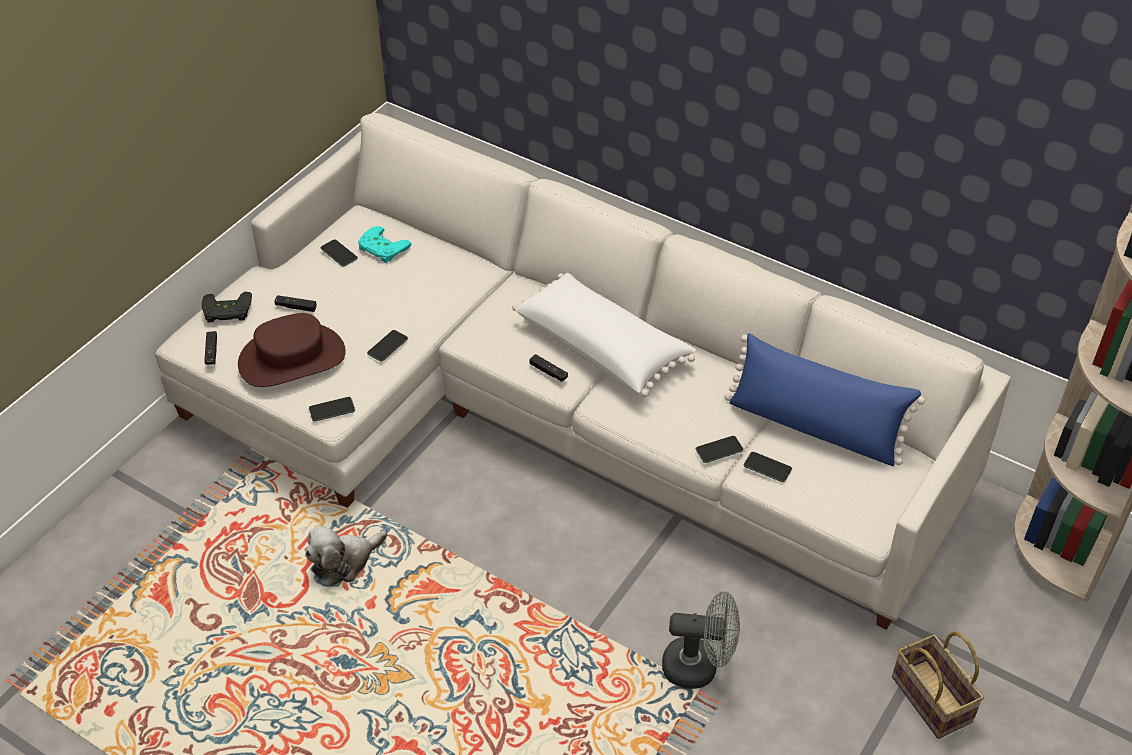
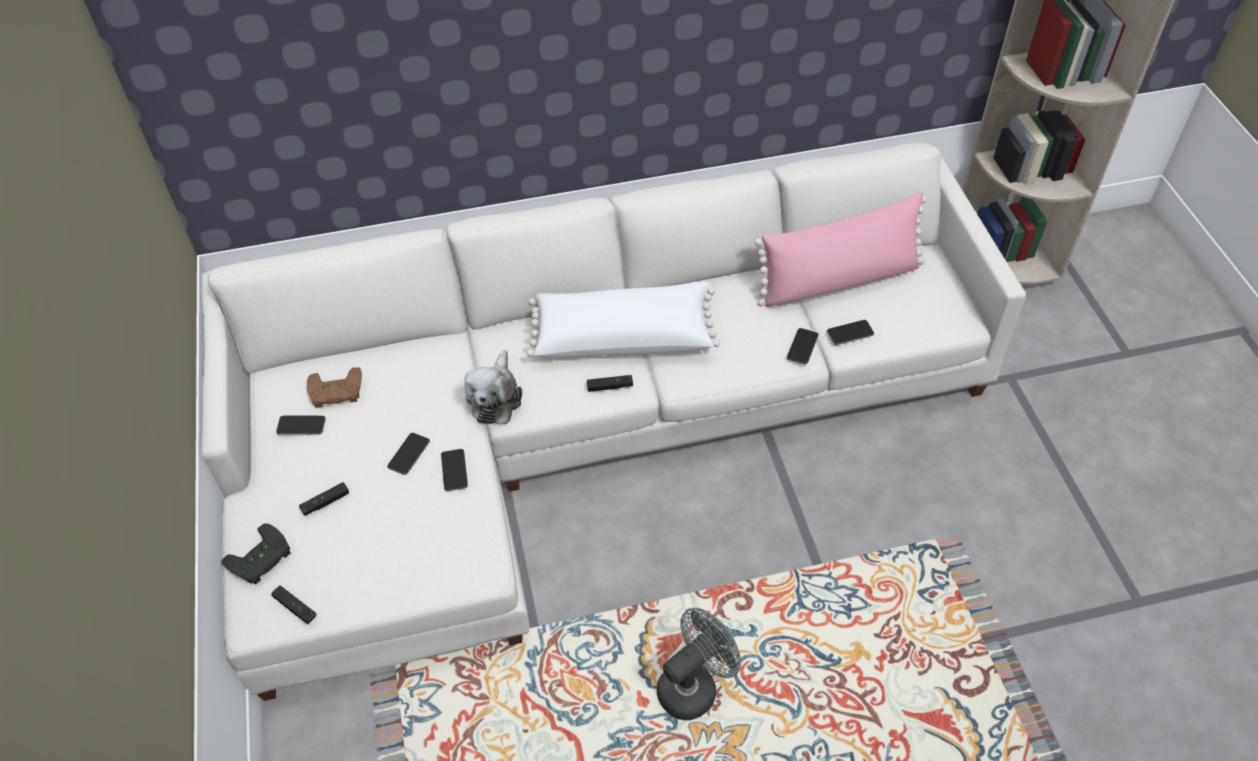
camera: 45 degrees left, 5 degrees up
(292, 358) = (383, 549): brown hat -> none
(332, 409) = (477, 563): phone -> phone (408, 454)
(344, 562) = (577, 688): plush toy -> plush toy (495, 397)
(381, 249) = (335, 393): turquoise game controller -> brown game controller
(699, 667) = (914, 525): grey fan -> grey fan (694, 685)
(814, 427) = (839, 280): blue pillow -> pink pillow
(928, 698) = (1057, 418): basket -> none

